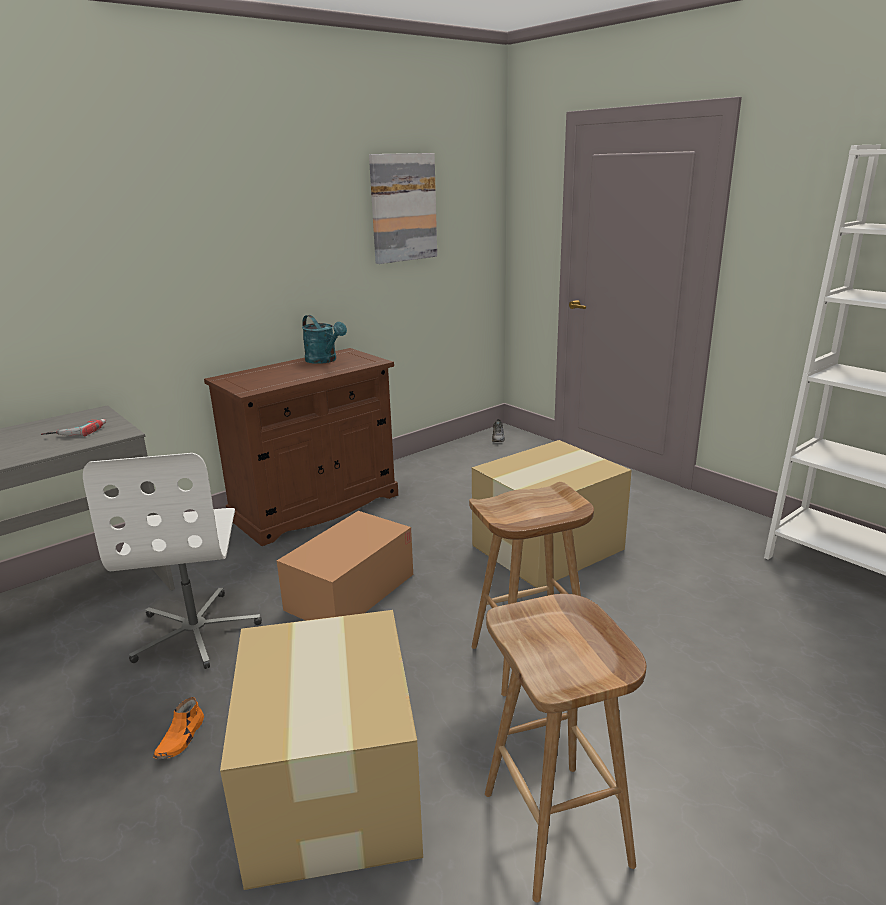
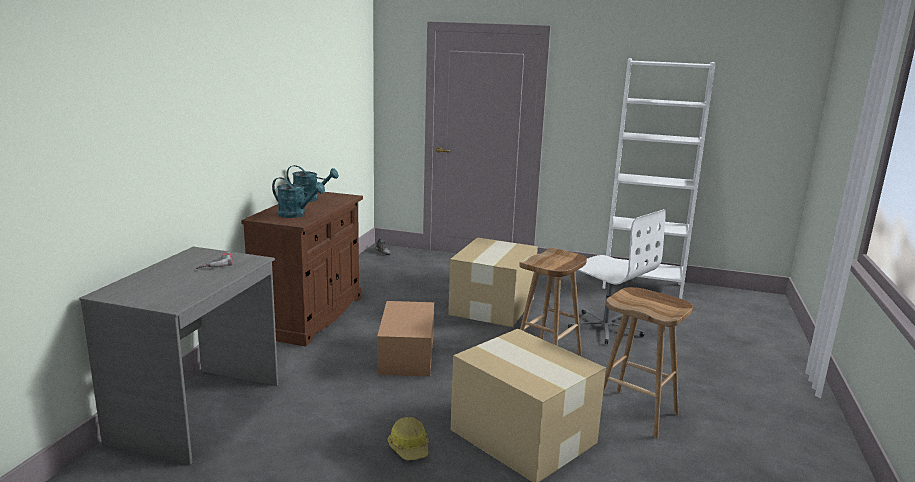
camera: 35 degrees left, 5 degrees down
(181, 739) = (409, 447): orange shoe -> hard hat
(196, 631) = (334, 400): white office chair -> white office chair (605, 327)
(268, 379) = (296, 215): none -> turquoise watering can
(403, 208) = (331, 83): picture -> none

